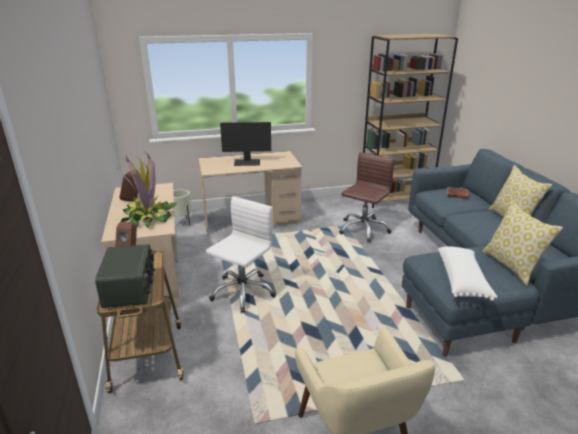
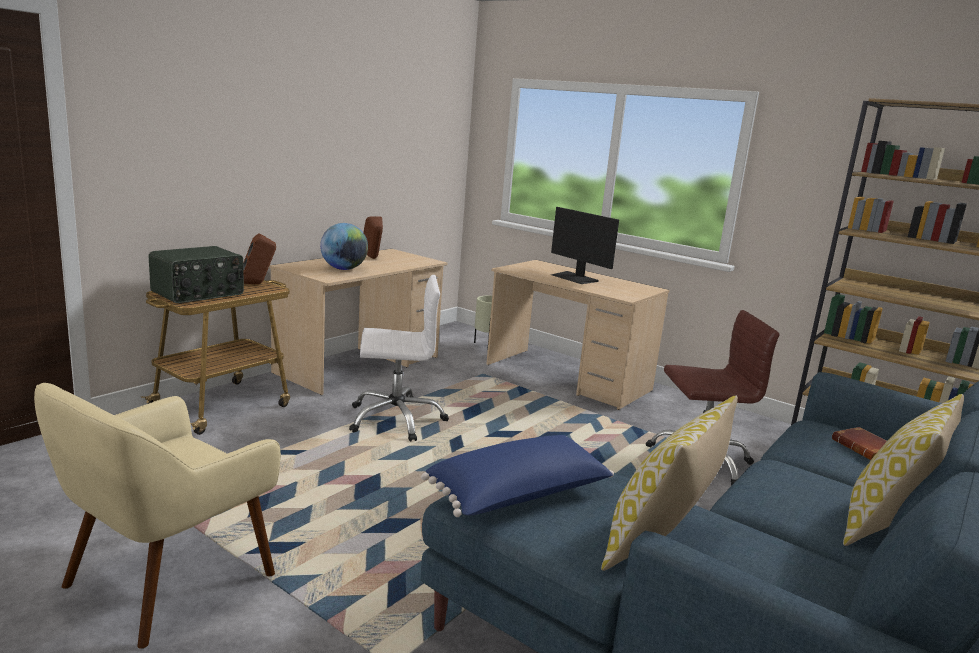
camera: 50 degrees right, 10 degrees down
(147, 218) = (343, 269): potted plant -> globe
(463, 280) = (519, 497): white pillow -> blue pillow

